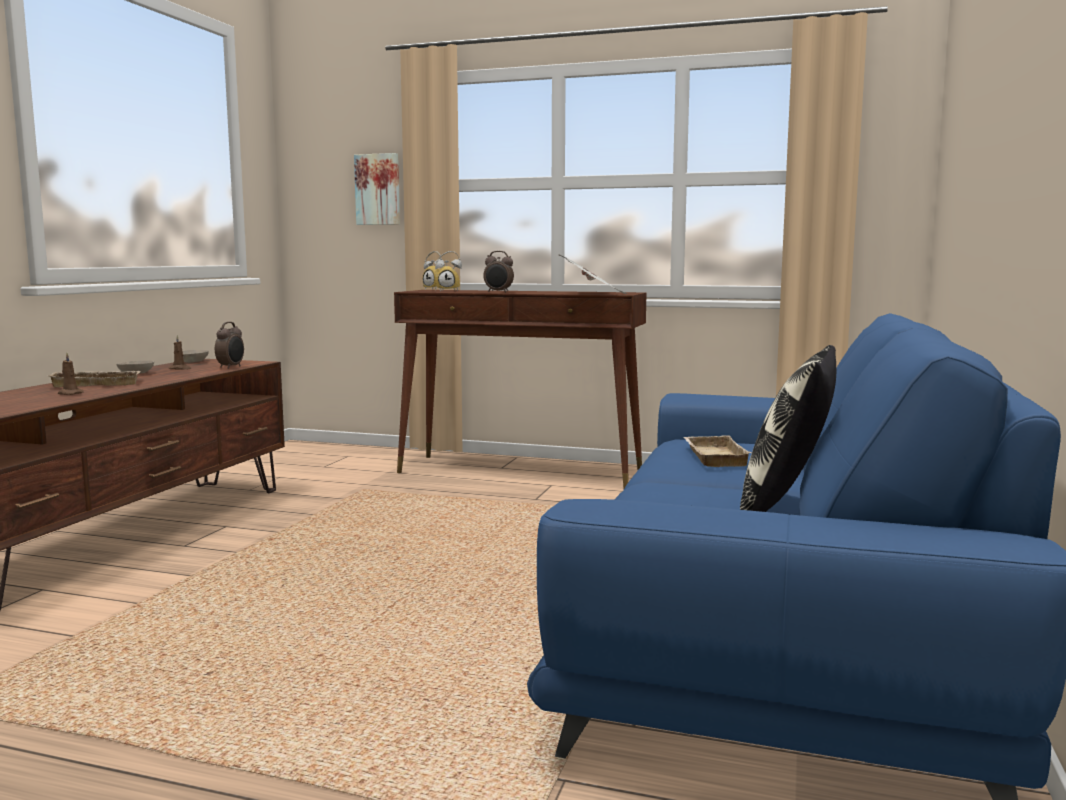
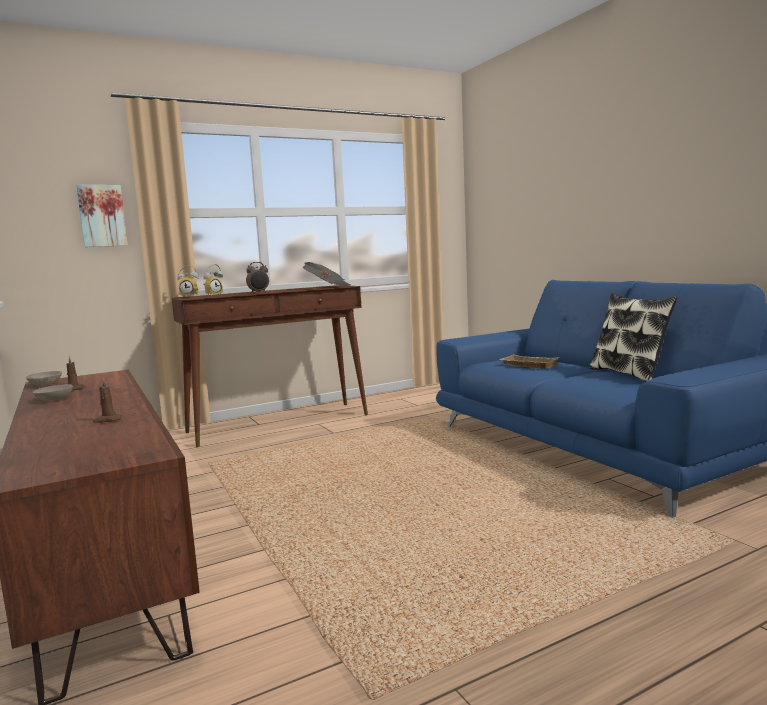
camera: 45 degrees left, 0 degrees up
(98, 383) = (75, 411): beige tray -> none
(231, 367) = (116, 379): alarm clock -> none

